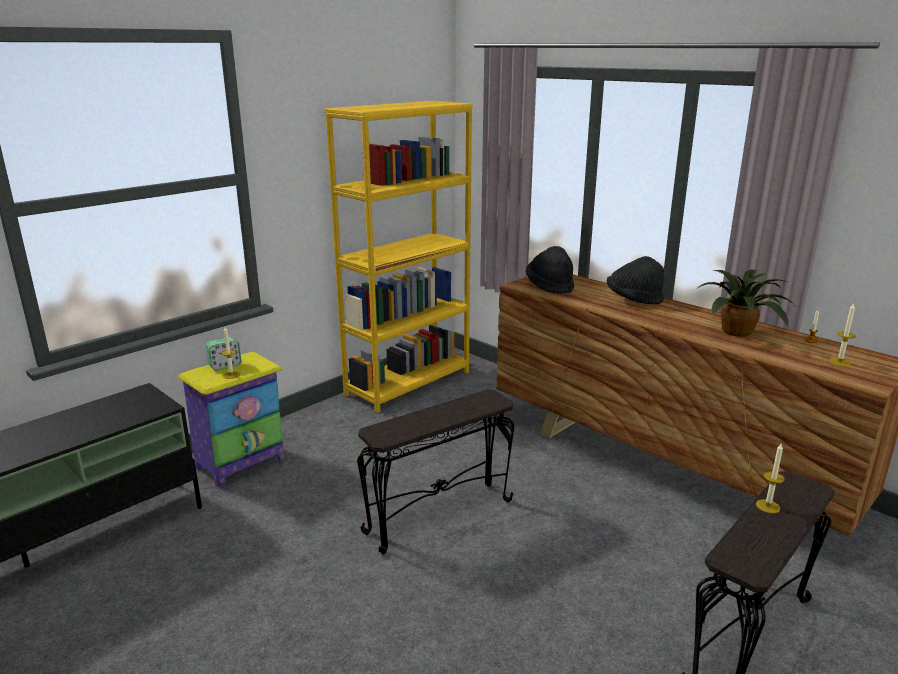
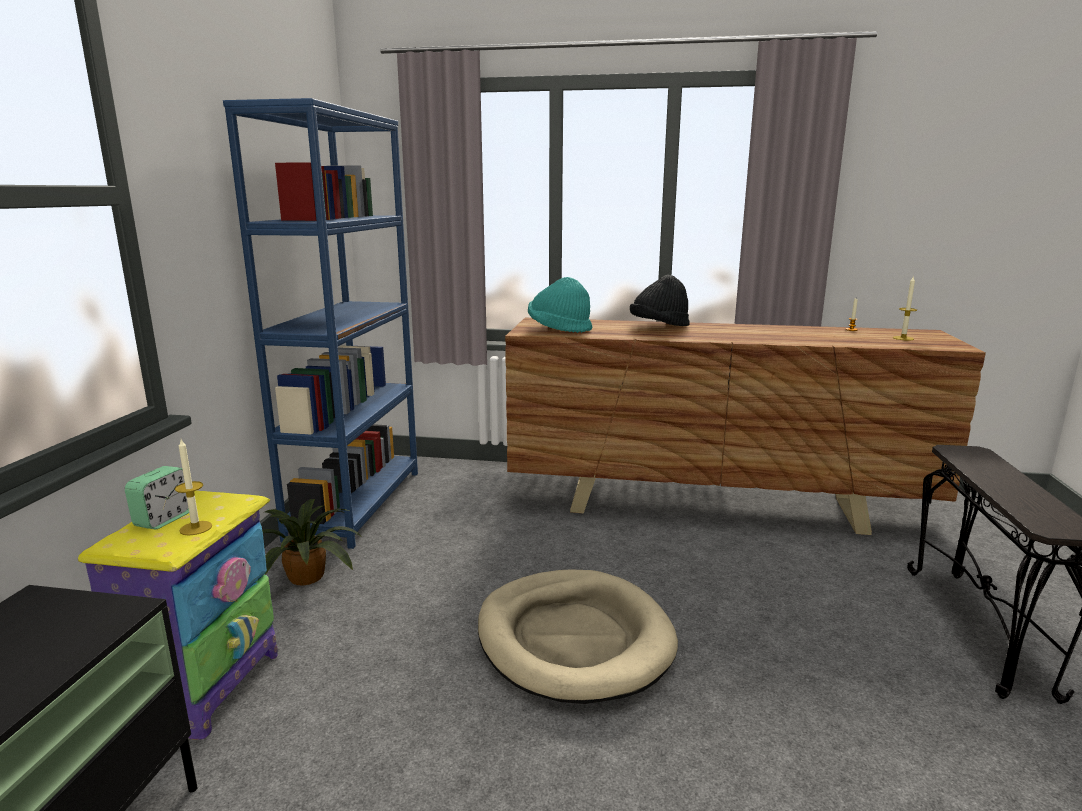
camera: 35 degrees left, 5 degrees down
(408, 383) = (356, 504): yellow bookcase -> blue bookcase
(439, 517) = (574, 639): black side table -> beige dog bed
(550, 286) = (559, 329): black hat -> turquoise hat
(740, 332) = (793, 333): potted plant -> potted plant (309, 577)
(768, 506) = (980, 474): candle -> none

